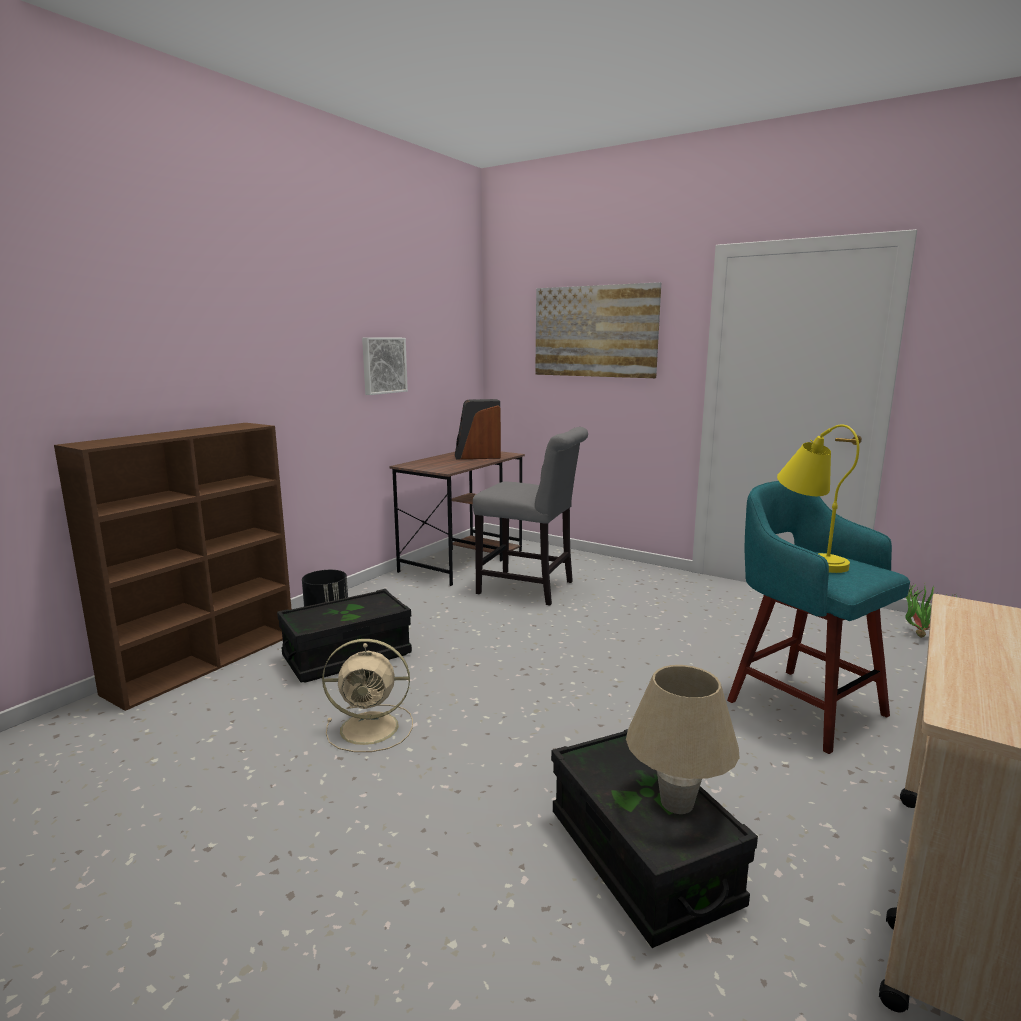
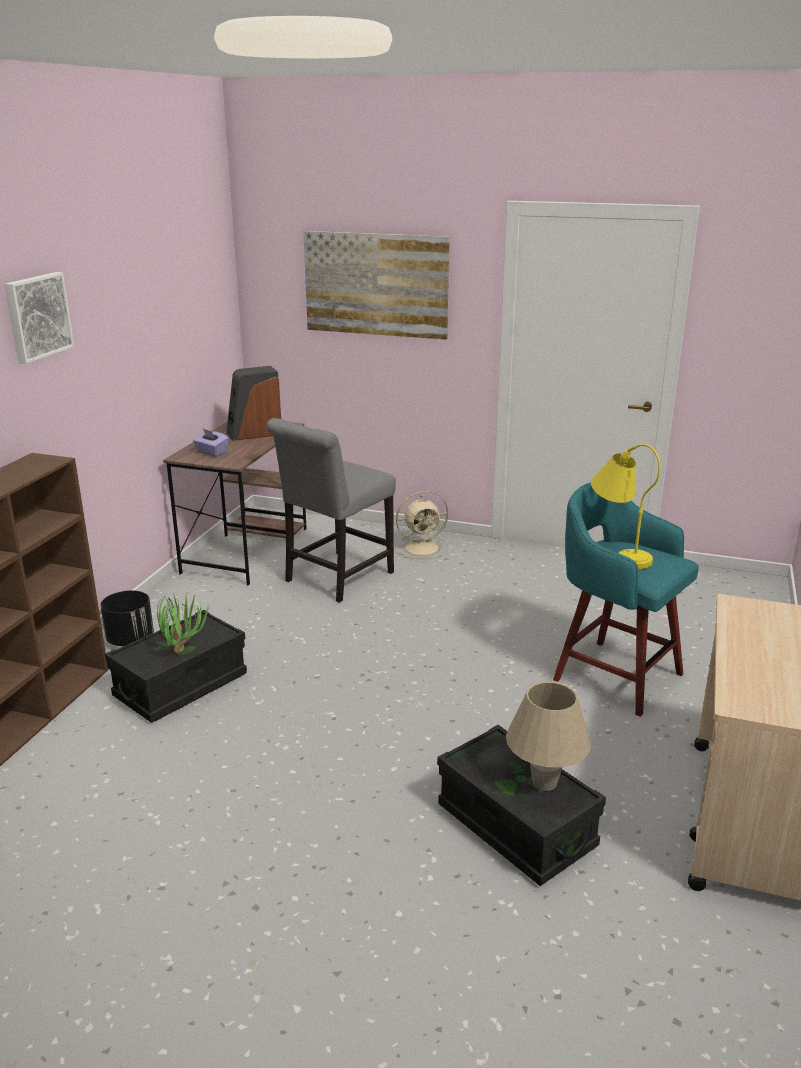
camera: 15 degrees left, 10 degrees up
(372, 728) = (247, 757): beige fan -> beige fan (423, 548)
(383, 365) = (147, 347): picture -> picture (37, 316)
(432, 464) = (211, 453): none -> purple tissue box
(530, 589) = (335, 579): grey chair -> grey chair turned 120 degrees clockwise
(921, 634) = (704, 587): potted plant -> potted plant (183, 649)

